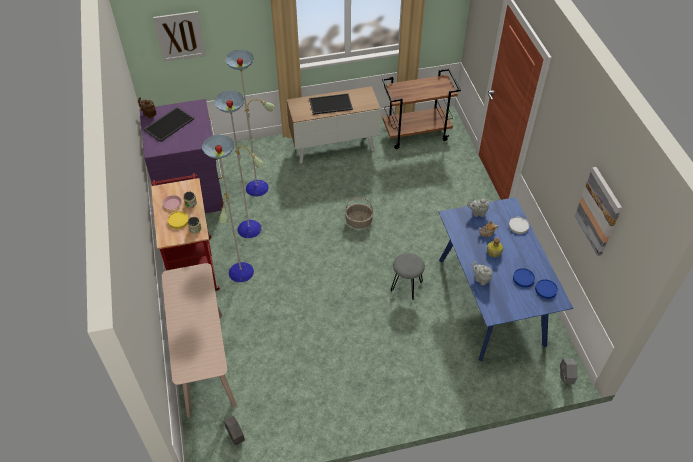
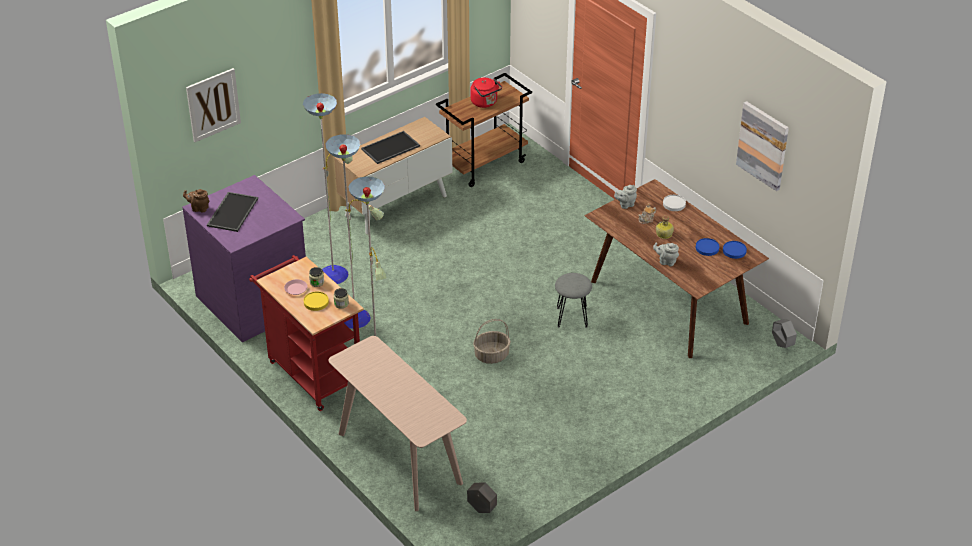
camera: 25 degrees left, 10 degrees down
(359, 221) = (478, 272): basket -> basket (492, 355)
(421, 88) = (485, 103): none -> red kettle
(491, 301) = (670, 302): blue dining table -> brown dining table

